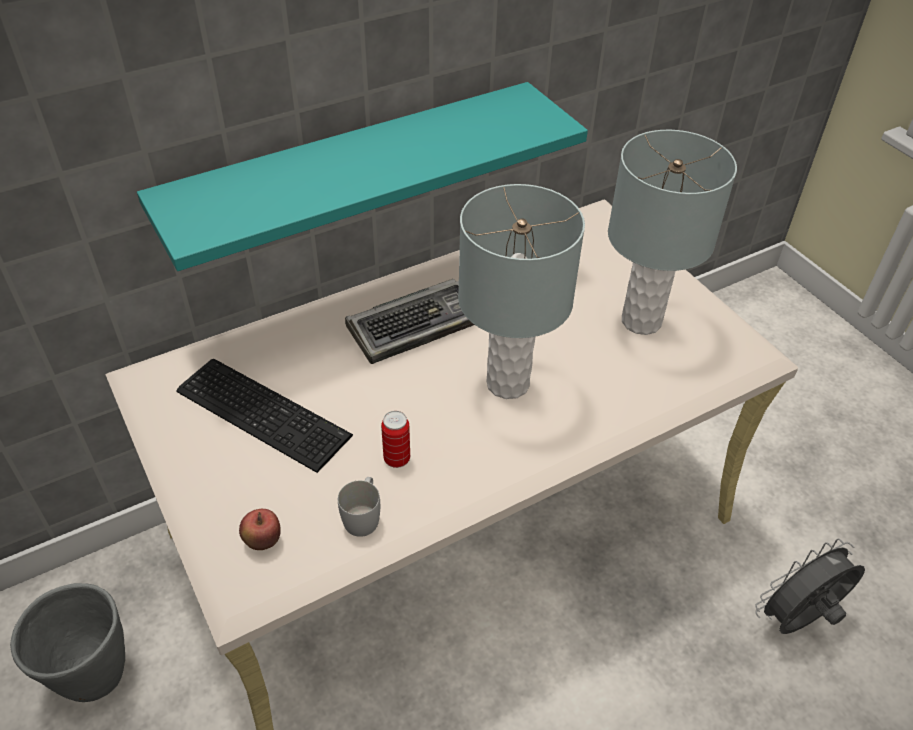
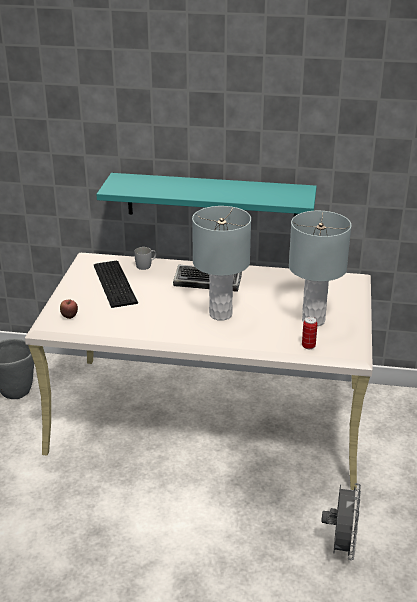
camera: 40 degrees right, 15 degrees down
(363, 516) = (111, 326): white mug -> white mug (146, 265)
(397, 459) = (144, 317): can -> can (308, 346)
(796, 620) = (340, 546): grey fan -> grey fan turned 90 degrees clockwise

